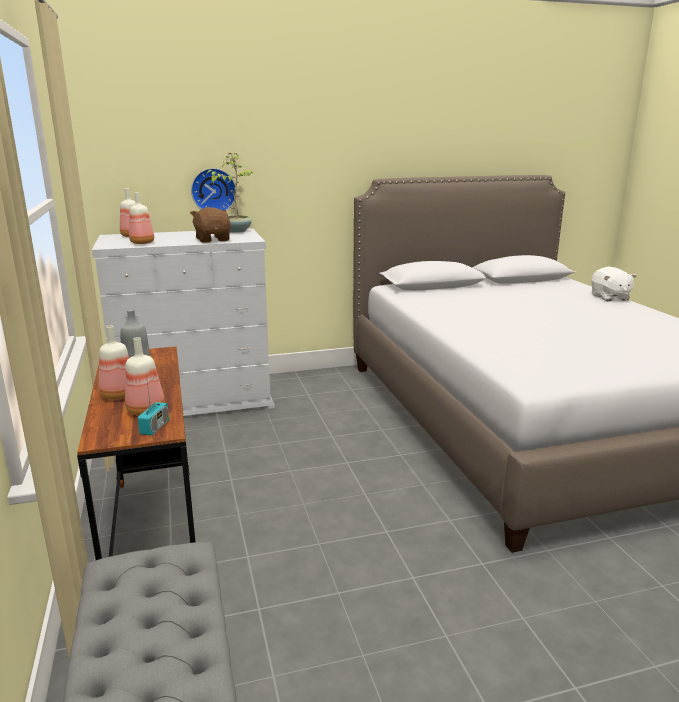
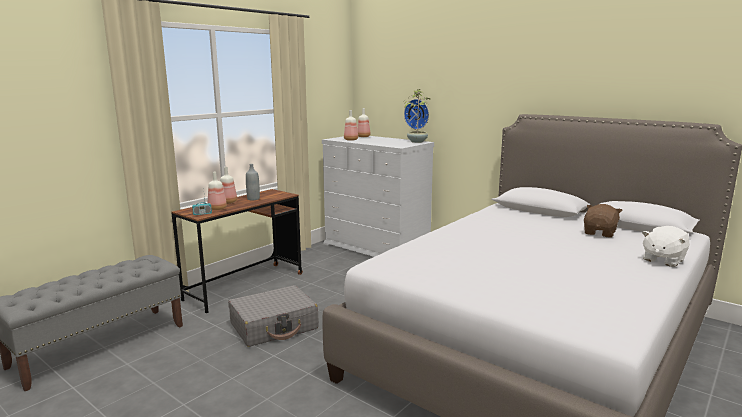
camera: 55 degrees right, 5 degrees down
(213, 240) = (383, 143): brown plush toy -> brown plush toy (600, 233)
(328, 551) = (274, 326): none -> grey suitcase

